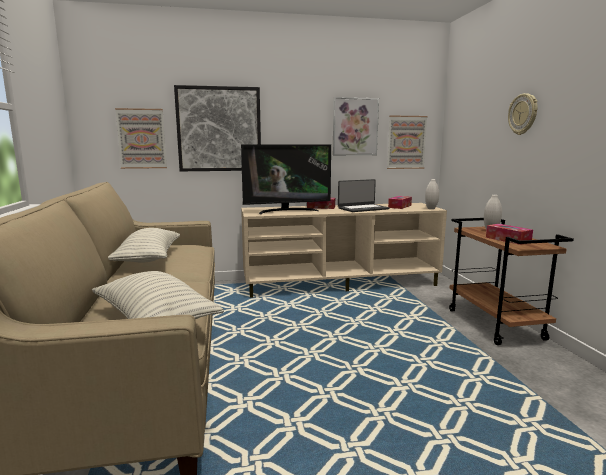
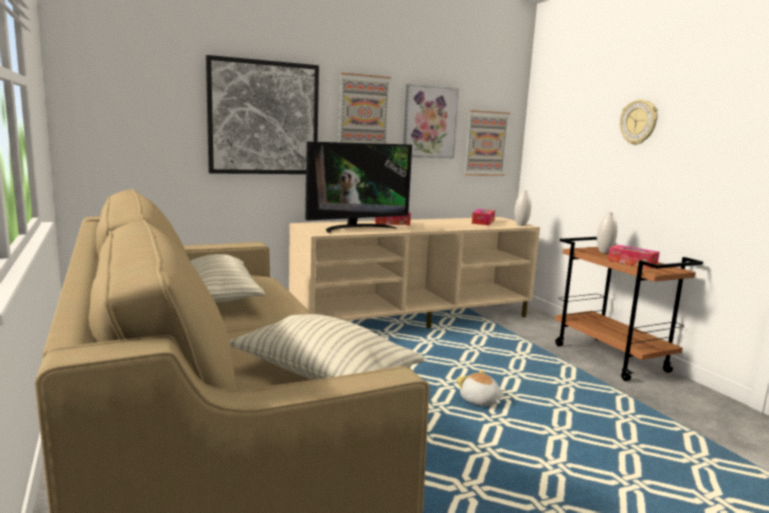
camera: 15 degrees left, 0 degrees up
(142, 138) = (156, 126): picture -> picture (364, 111)
(351, 352) = (479, 401): none -> plush toy
(363, 208) = (444, 225): laptop -> none

